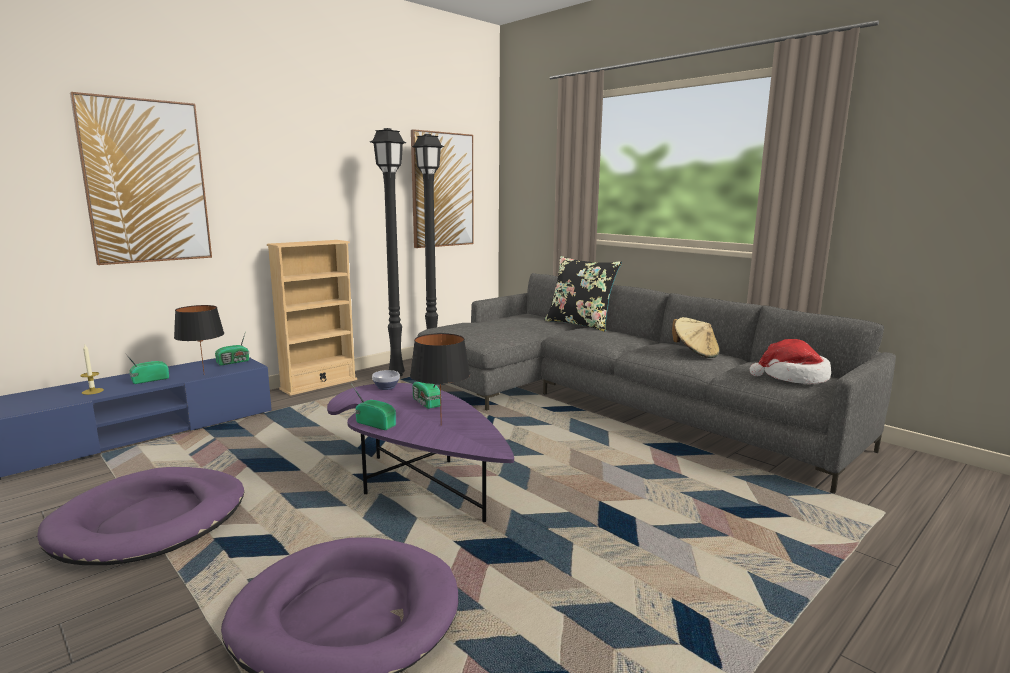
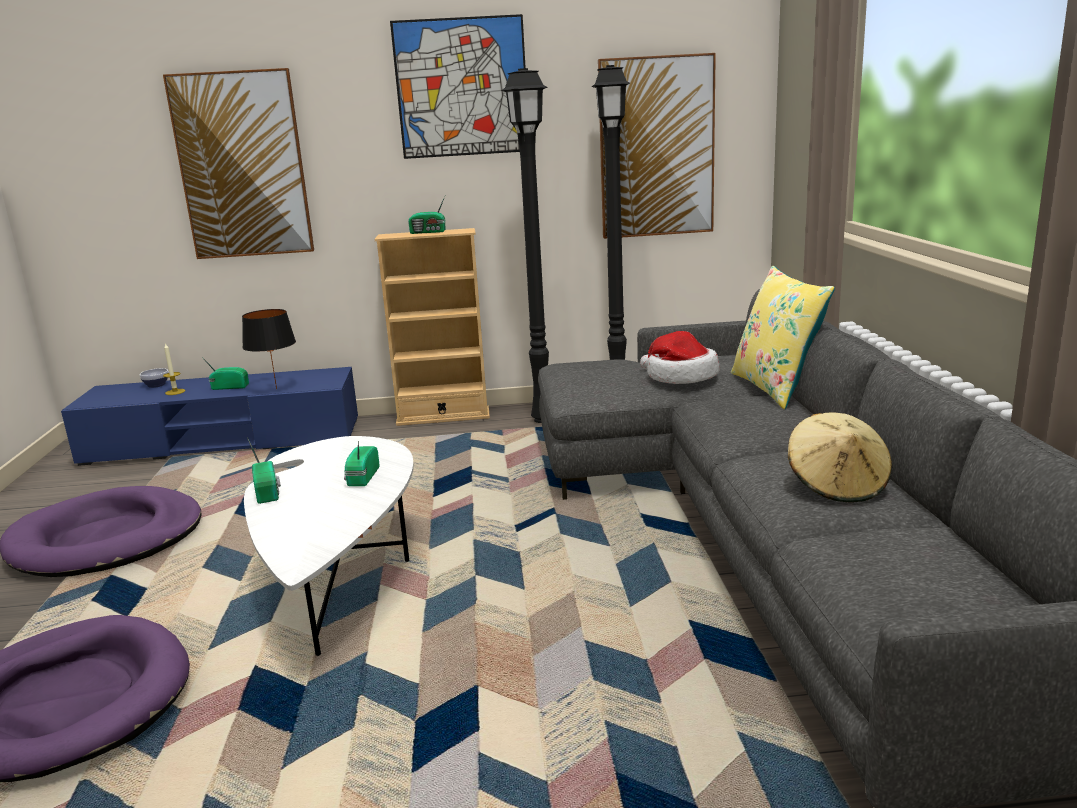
camera: 40 degrees right, 5 degrees up
(234, 362) = (325, 377): radio -> radio (429, 232)
(327, 137) = (462, 88): none -> picture
(386, 387) = (367, 445): bowl -> bowl (156, 385)
(417, 482) = (341, 576): purple coffee table -> white coffee table
(441, 425) = (316, 513): black table lamp -> none
(580, 324) = (776, 388): black pillow -> yellow pillow
(793, 377) = (917, 586): hat -> hat (680, 376)

